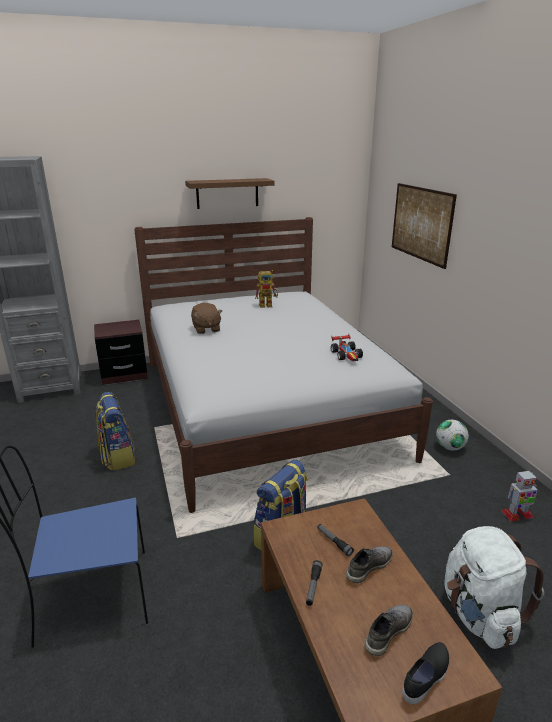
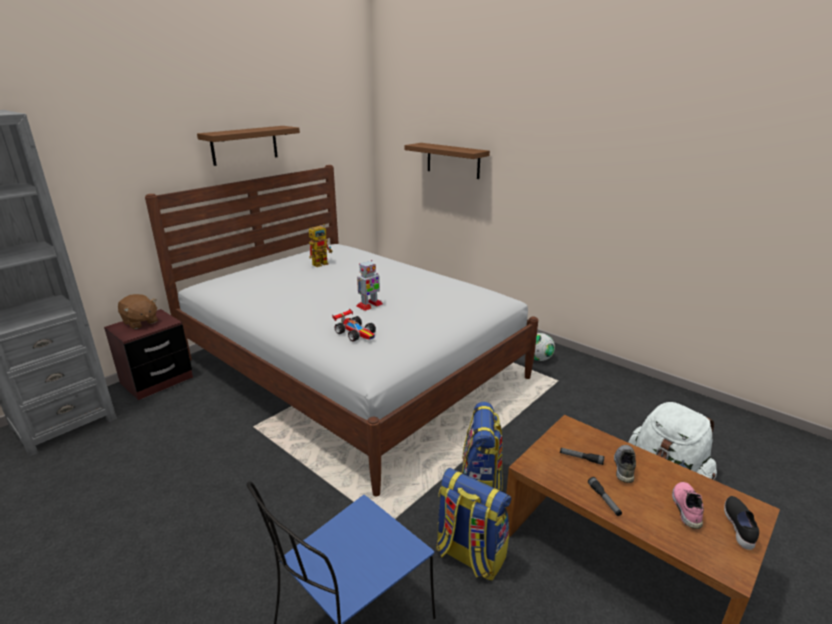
camera: 30 degrees left, 0 degrees up
(117, 457) = (239, 472): backpack -> backpack (469, 555)
(206, 329) = (286, 299): brown plush toy -> brown plush toy (140, 322)
(347, 354) = (452, 294): toy car -> toy car (356, 333)
(387, 632) = (685, 508): grey shoe -> pink shoe
(421, 223) = (453, 160): picture -> brown shelf
(517, 514) = (625, 394): toy robot -> toy robot (369, 305)

